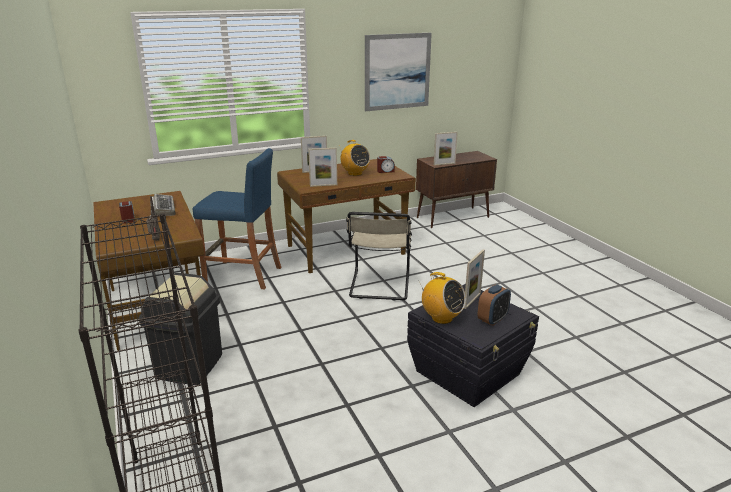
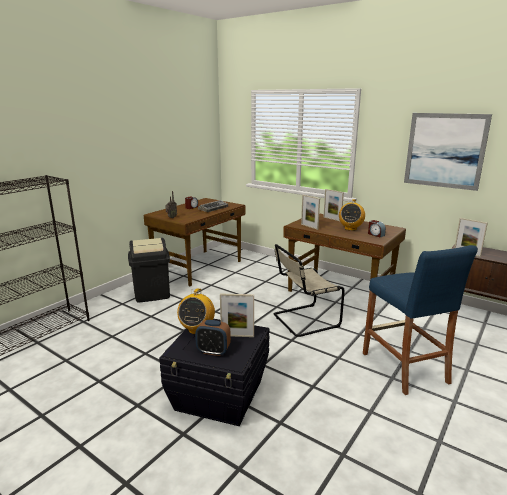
camera: 60 degrees right, 5 degrees down
(243, 275) = (259, 274): blue stool -> blue stool (404, 367)

